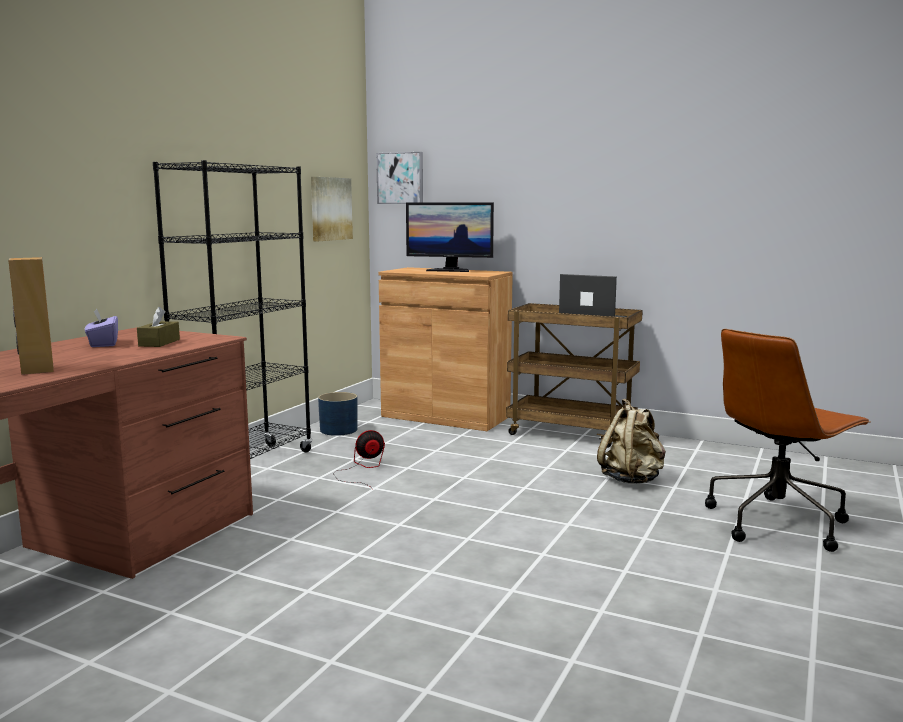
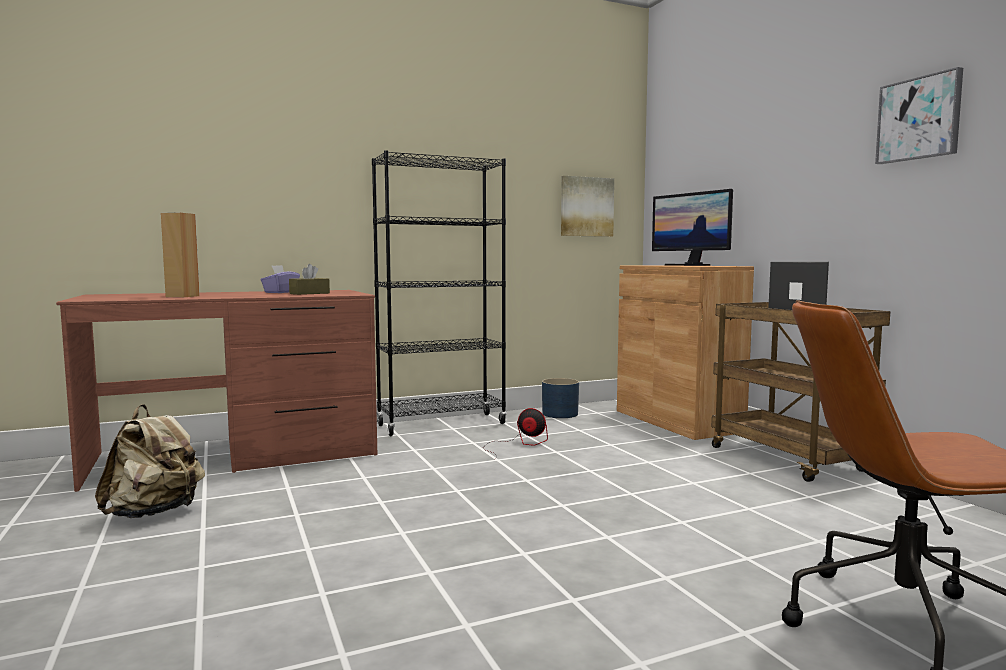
camera: 40 degrees right, 5 degrees down
(400, 178) = (667, 176): picture -> picture (919, 119)
(632, 480) = (774, 518): beige backpack -> beige backpack (155, 513)

